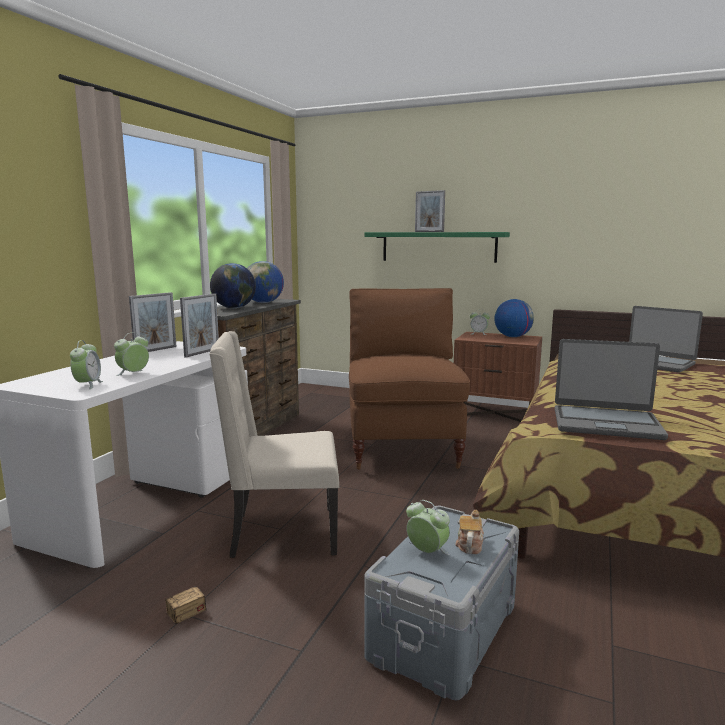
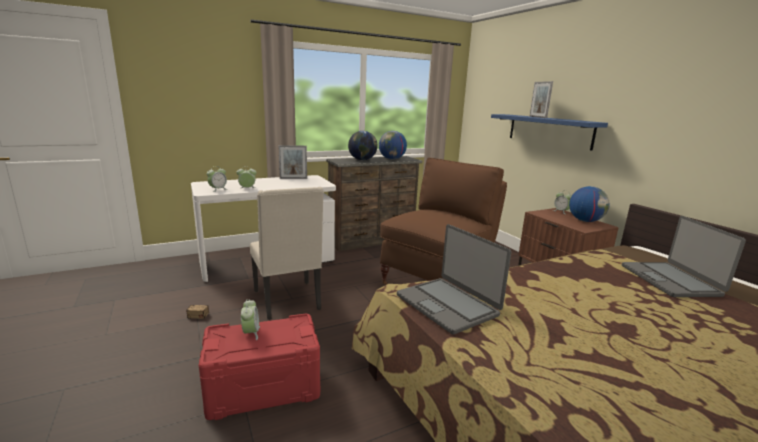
camera: 40 degrees right, 5 degrees up
(202, 353) = (306, 184): picture frame -> none
(282, 533) = (288, 301): beige chair -> beige chair turned 150 degrees counterclockwise
(438, 247) = (549, 130): green shelf -> blue shelf
(442, 630) = (263, 387): grey storage box -> red storage box
(469, 544) = (276, 341): teapot -> none

